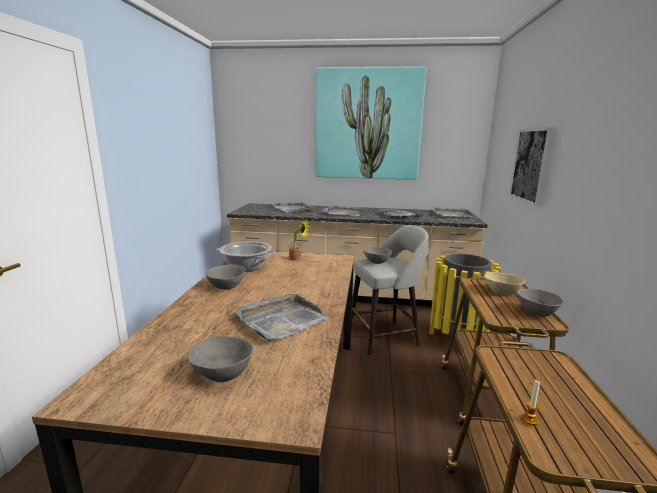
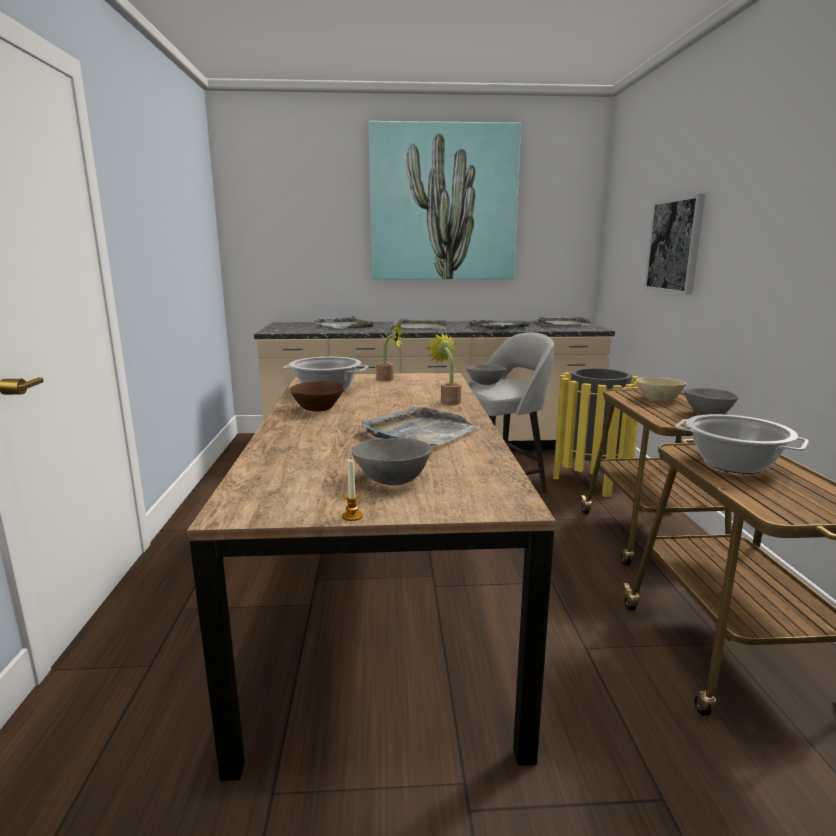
camera: 10 degrees left, 0 degrees up
(226, 286) = (317, 409): grey bowl -> brown bowl
(324, 286) = (448, 401): none -> potted plant
(529, 419) = (746, 492): candle -> candle (352, 516)
(533, 378) = (733, 464): none -> cooking pot

